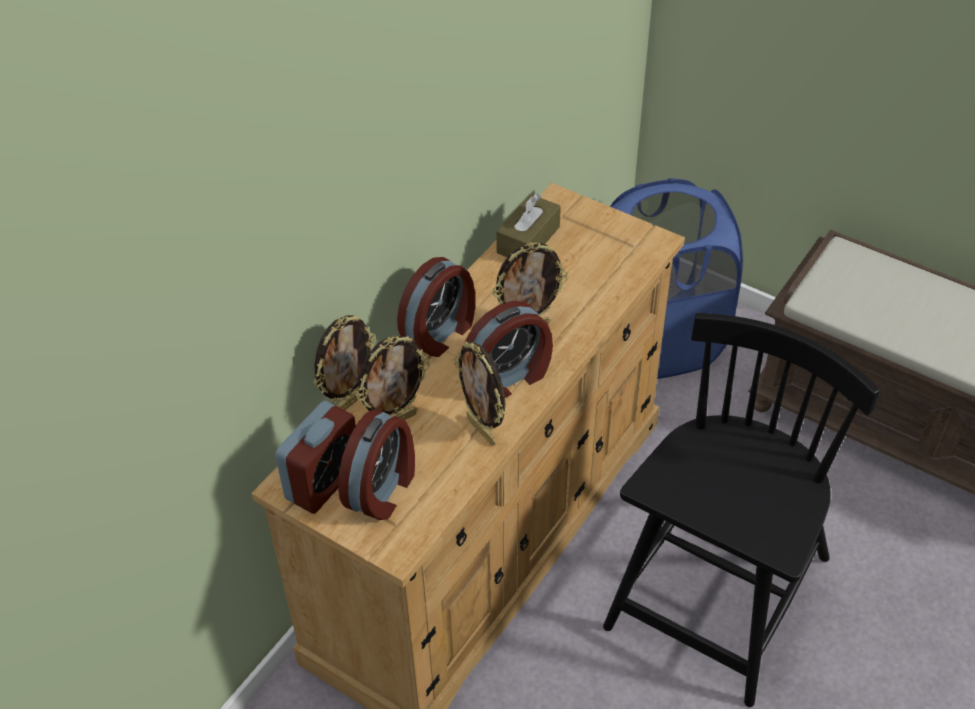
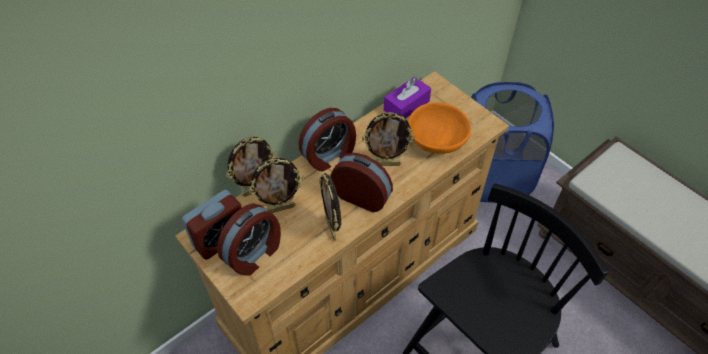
camera: 15 degrees right, 5 degrees up
(509, 377) = (362, 196): alarm clock -> alarm clock turned 135 degrees counterclockwise
(528, 240) = (406, 106): brown tissue box -> purple tissue box
(590, 280) = (437, 141): none -> orange bowl

